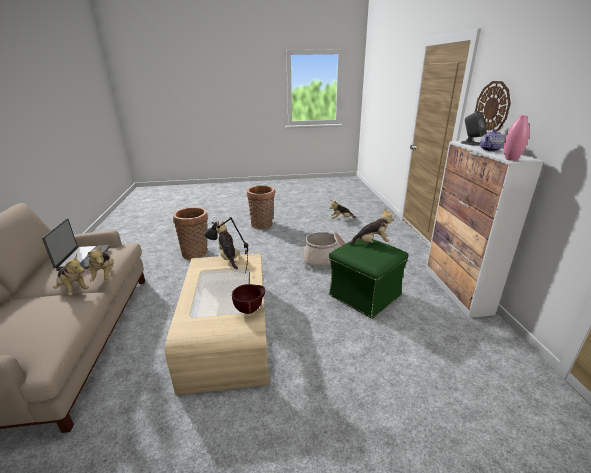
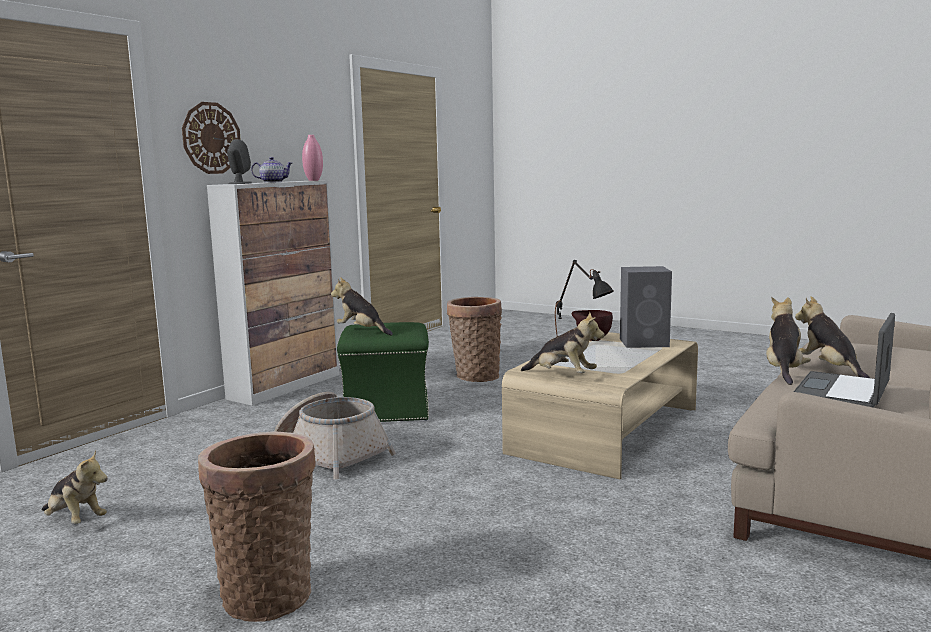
camera: 140 degrees left, 15 degrees down
(196, 253) = (568, 567): basket -> basket (475, 376)
(206, 320) = (645, 343): none -> grey speaker
(229, 258) = (562, 375): plush toy -> plush toy turned 75 degrees counterclockwise

